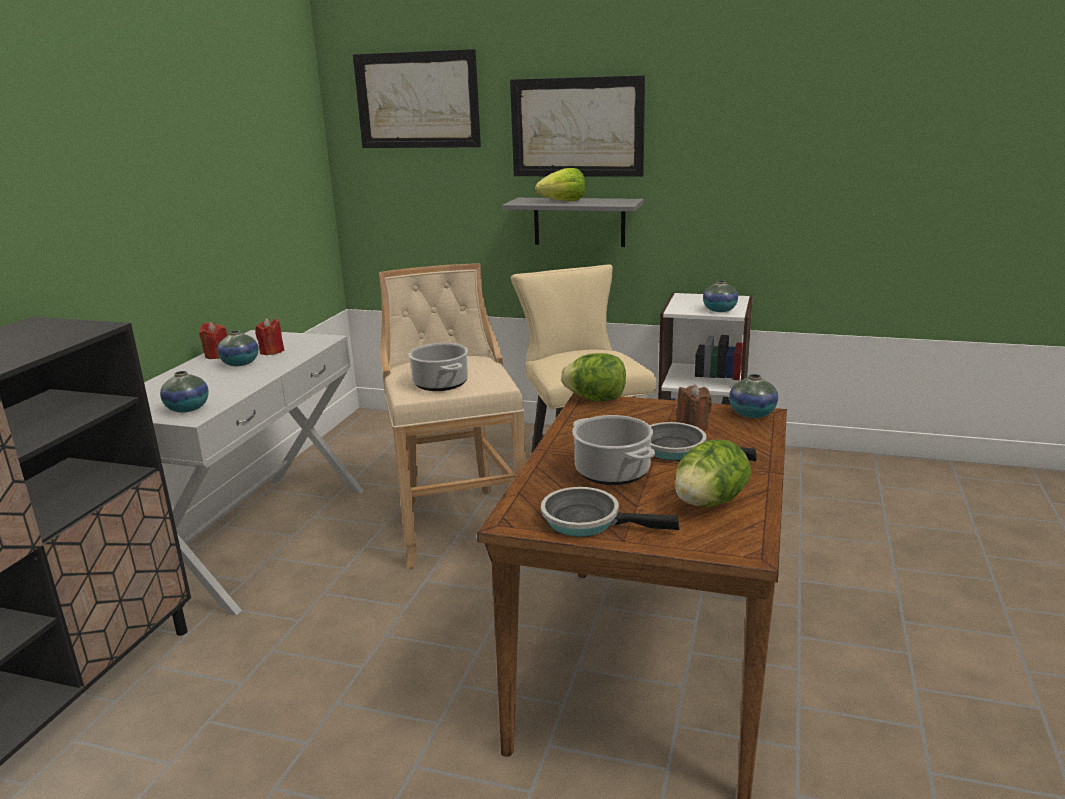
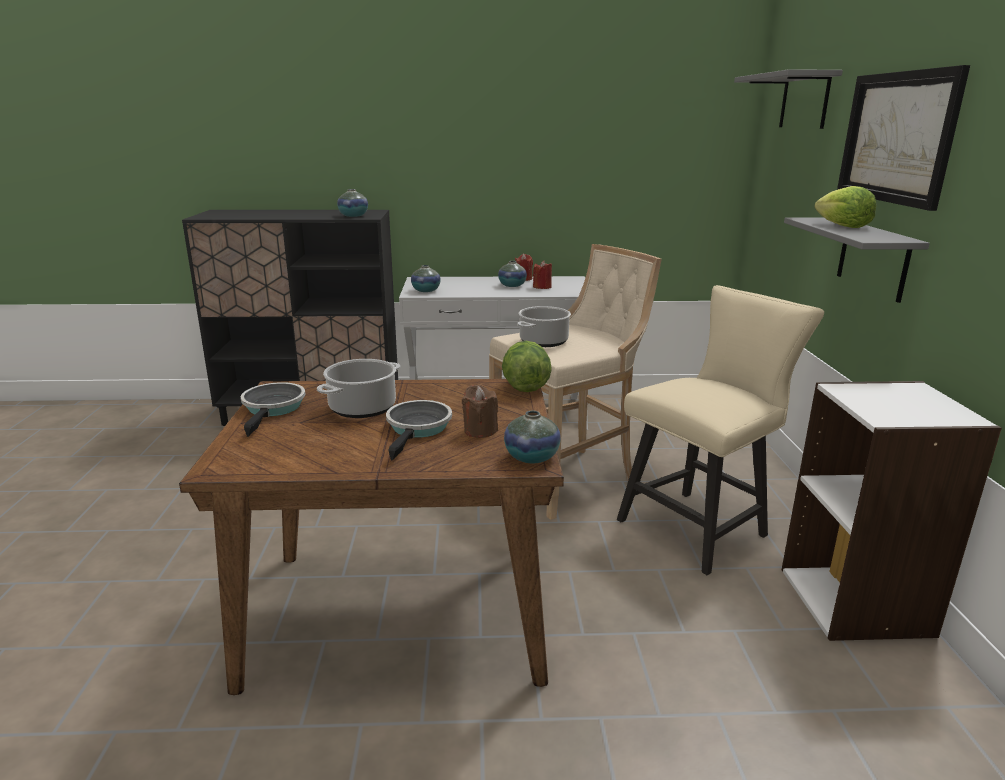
camera: 70 degrees right, 0 degrees up
(417, 100) = (804, 101): picture -> grey shelf
(709, 502) = (306, 448): lettuce -> none
(719, 310) = (882, 411): vase -> vase (353, 216)

